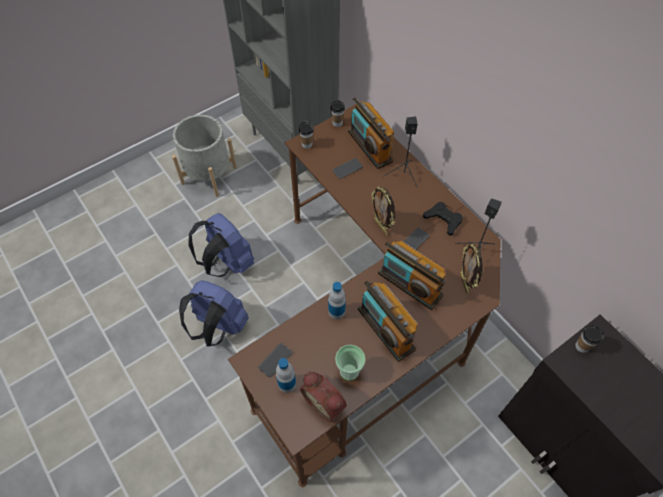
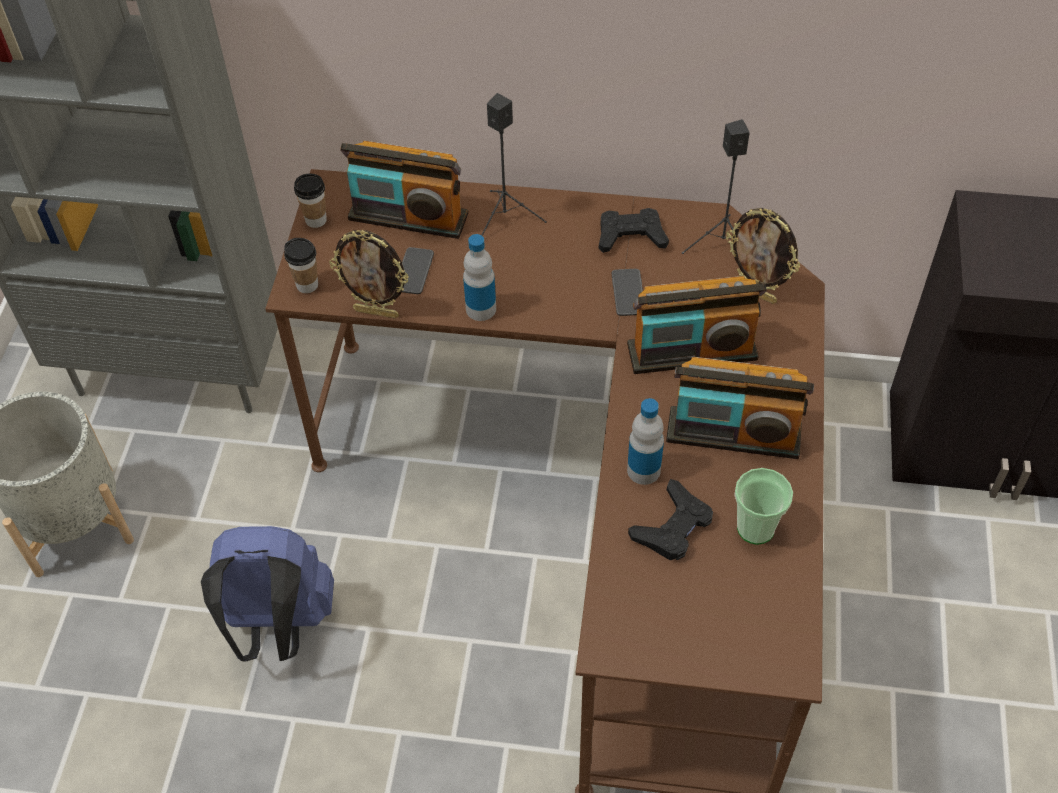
camera: 45 degrees left, 5 degrees down
(218, 327) = (381, 732): blue backpack -> none
(275, 360) = (644, 608): phone -> none
(287, 384) = (699, 622): bottle -> bottle (481, 309)
(321, 341) = (673, 527): none -> black game controller
(325, 402) = (775, 594): alarm clock -> none
(381, 227) = (562, 311): picture frame -> picture frame (377, 312)
(582, 346) = (982, 242): cup -> none

